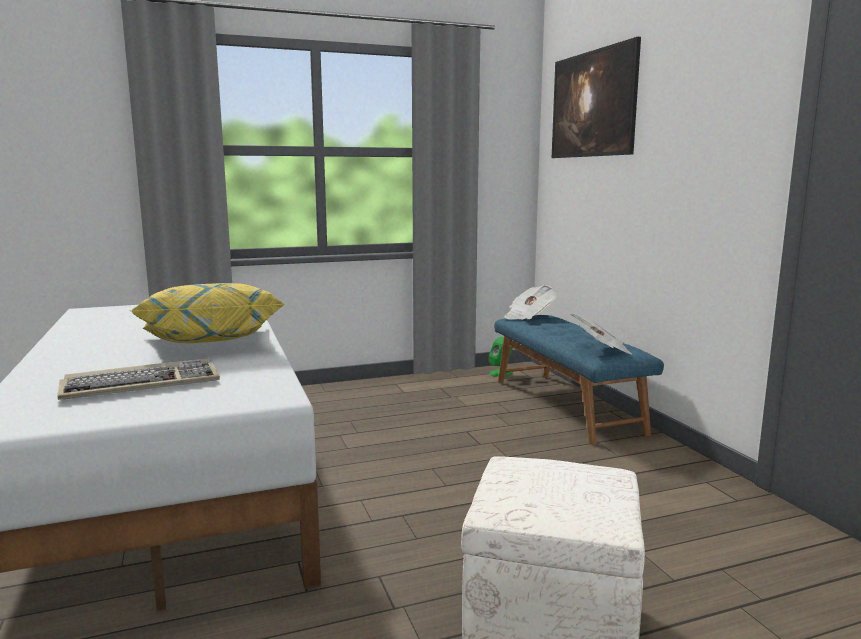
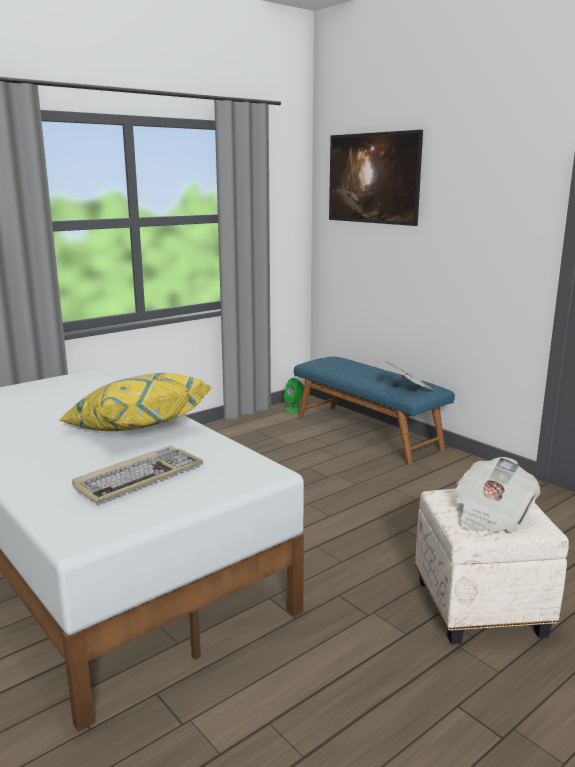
camera: 20 degrees left, 5 degrees up
(529, 316) = (322, 360): newspaper -> newspaper (491, 515)

